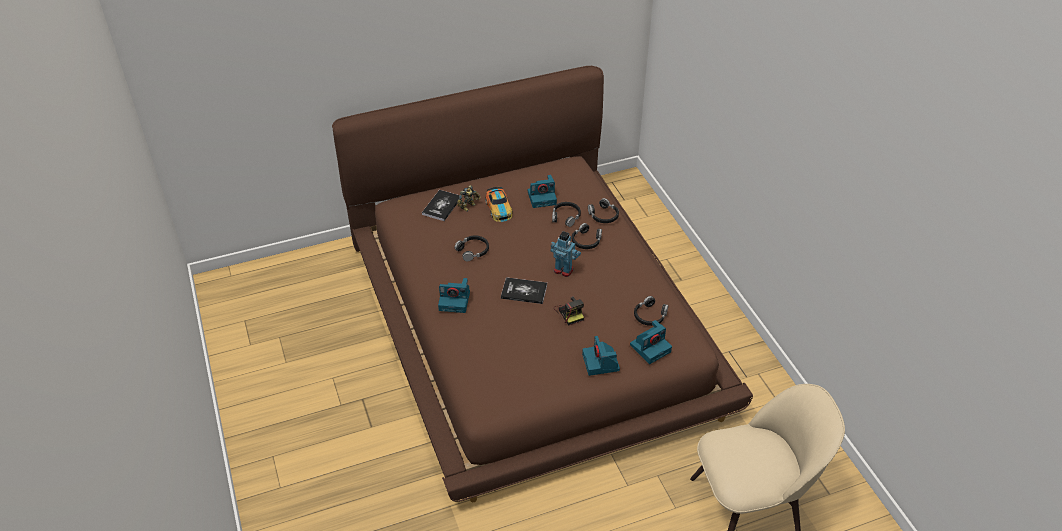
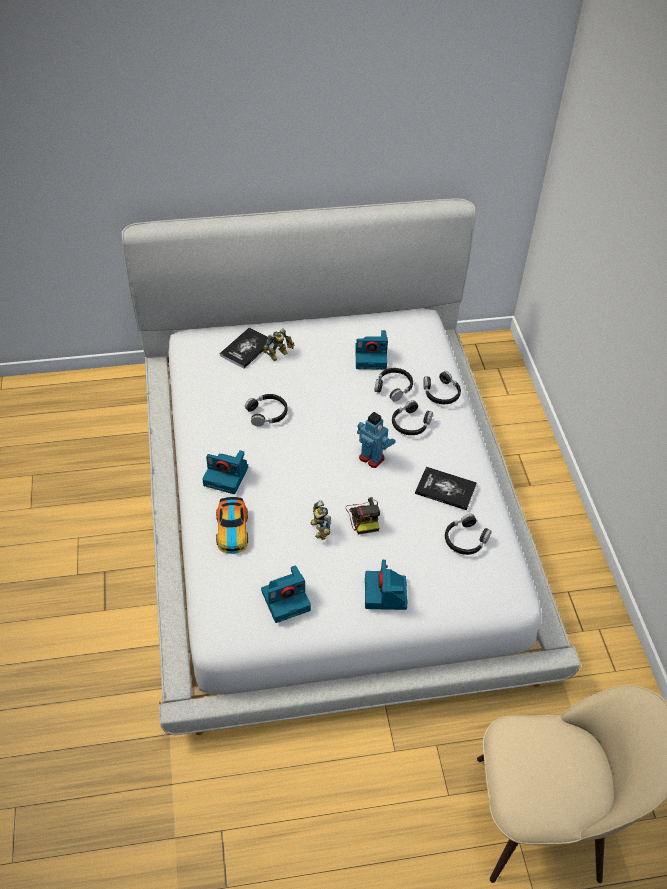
camera: 10 degrees right, 5 degrees up
(499, 209) = (314, 363): toy car -> toy car (232, 530)
(524, 291) = (314, 478): book -> book (445, 489)
(530, 322) = (331, 508): brown bed -> white bed
(537, 326) = (318, 529): none -> toy robot
(650, 347) = (455, 584): camera -> camera (286, 599)

